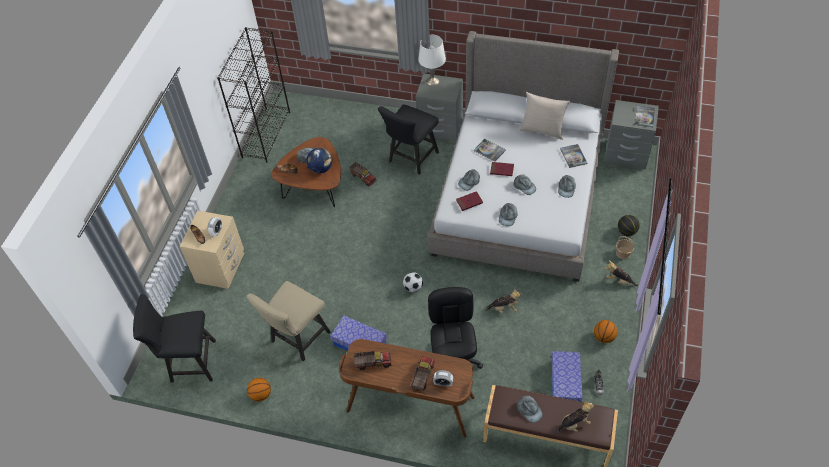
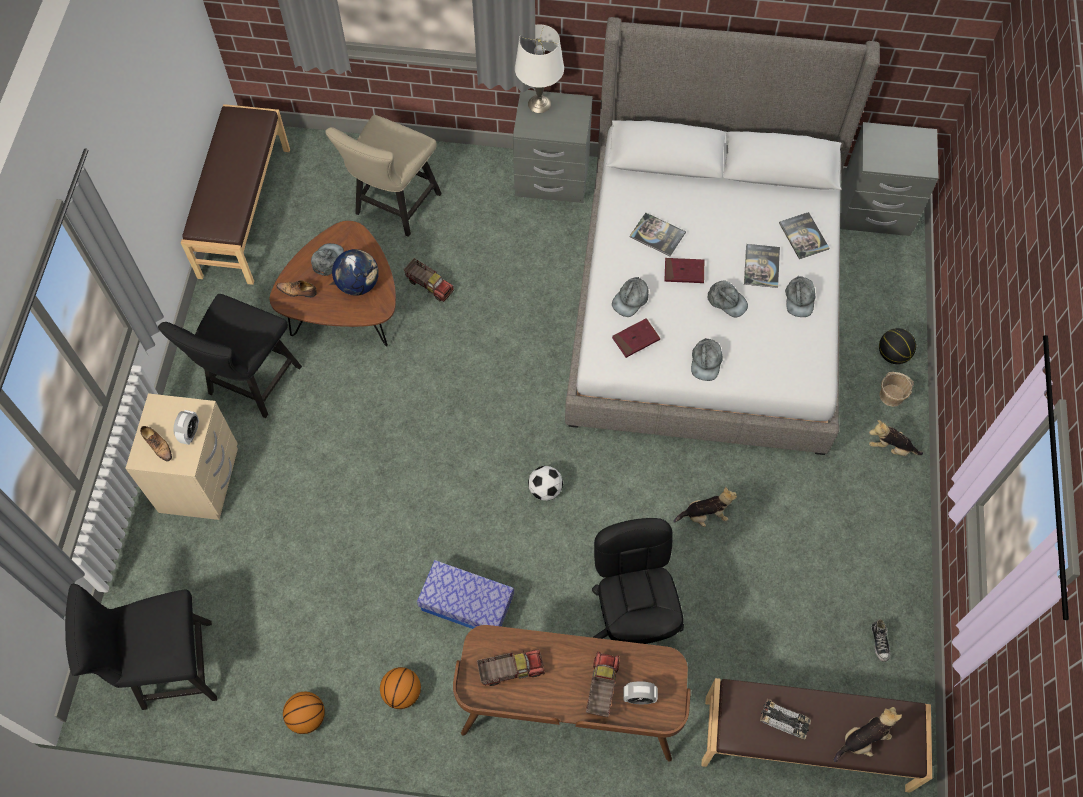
camera: 10 degrees left, 10 degrees up
(266, 134) = (244, 212): black bookcase -> brown bench
(297, 339) = (356, 606): beige chair -> beige chair (394, 207)
(411, 159) = (509, 243): black chair -> black chair (250, 385)
(529, 410) = (784, 720): grey cap -> toy car
(542, 130) = (744, 188): beige pillow -> none
(565, 383) = (824, 645): storage box -> none
(604, 337) = (878, 554): basketball -> basketball (402, 692)
(644, 116) = (916, 152): book -> book (761, 266)

